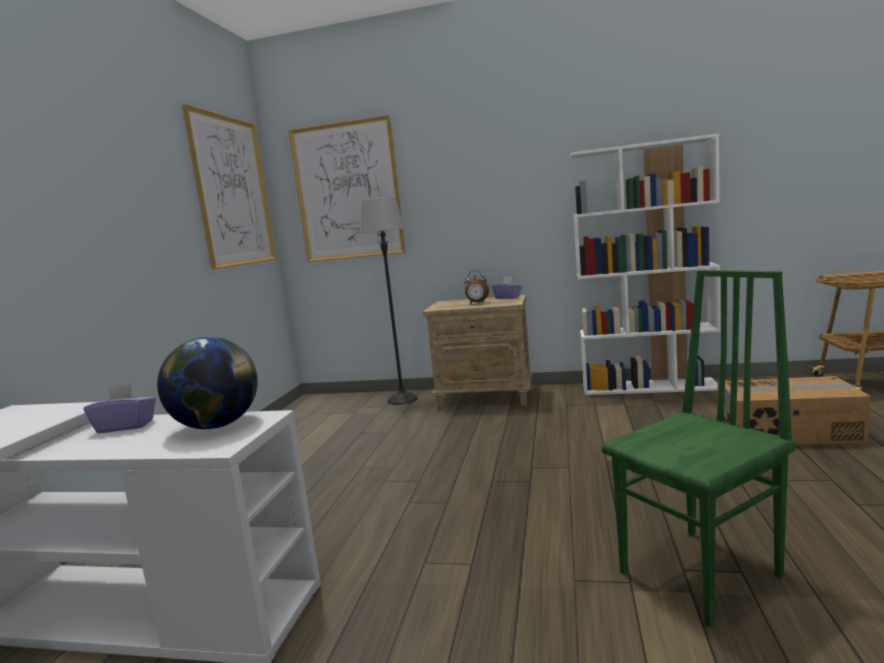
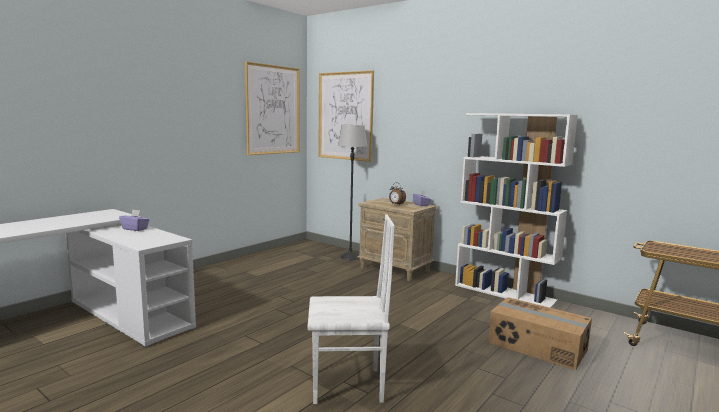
camera: 25 degrees right, 0 degrees up
(218, 425) = (158, 238): globe -> none
(702, 575) = (348, 386): green chair -> white chair

